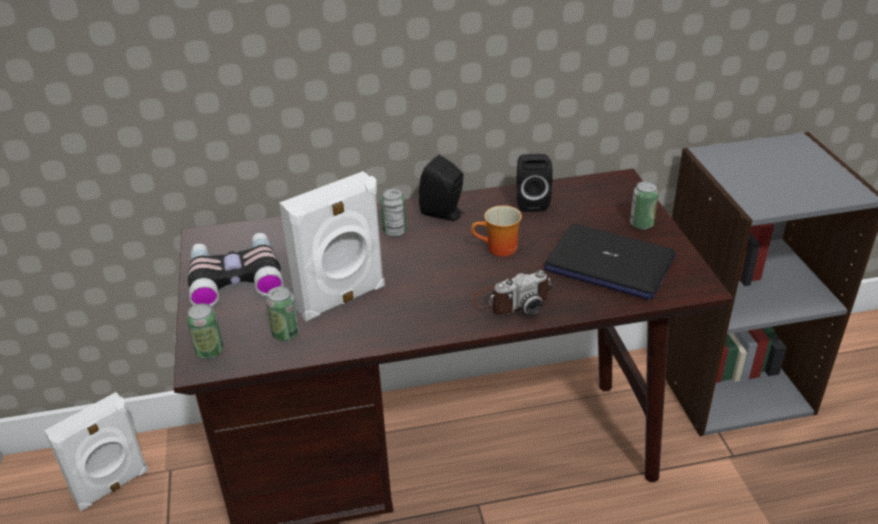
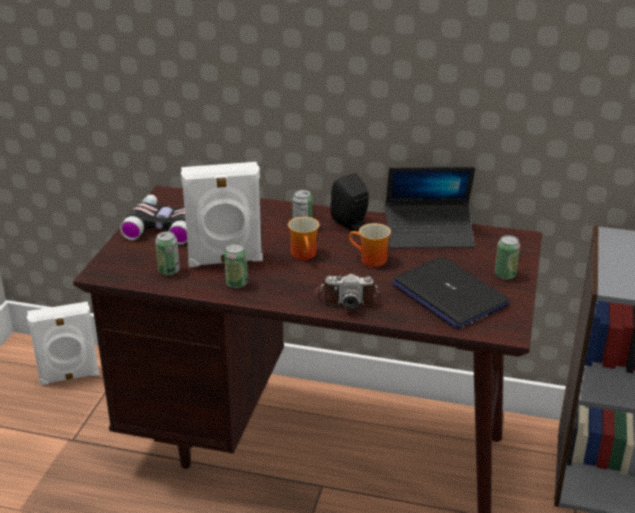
camera: 25 degrees right, 5 degrees down
(210, 351) = (112, 267): can -> can (237, 283)
(426, 264) = (306, 254): none -> mug
(531, 202) = (428, 234): black speaker -> laptop

